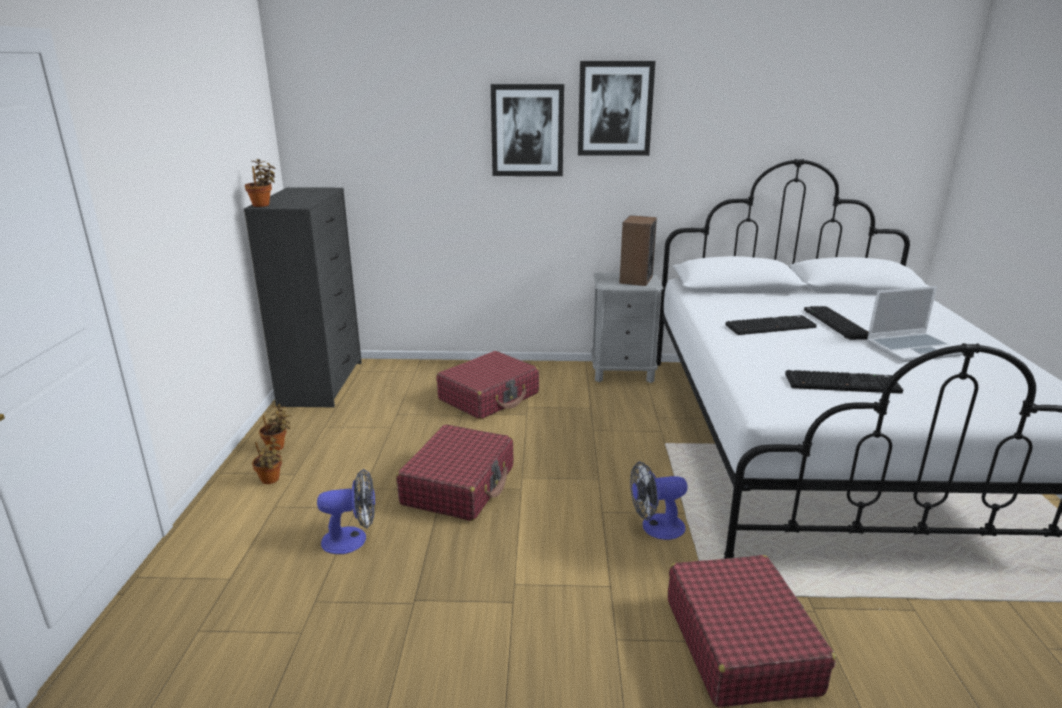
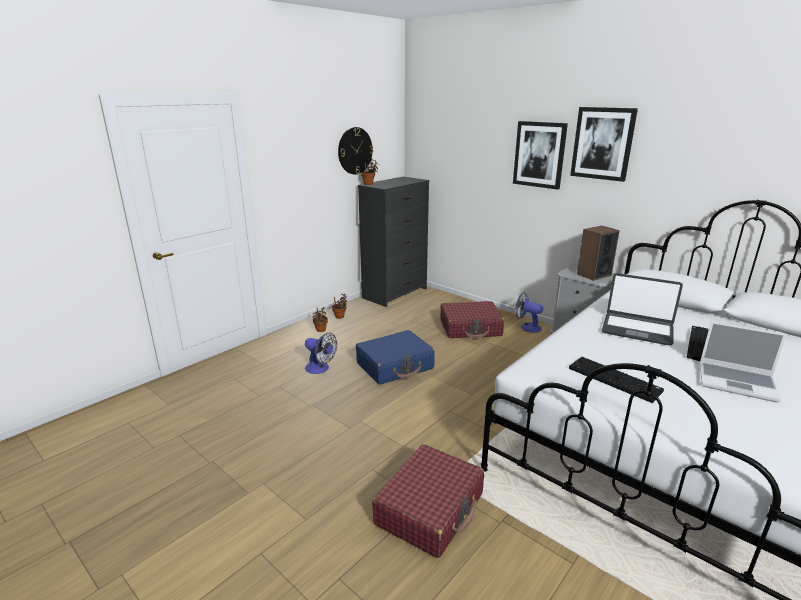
camera: 40 degrees right, 0 degrees up
(227, 148) = (355, 151): none -> wall clock
(459, 485) = (395, 366): red suitcase -> blue suitcase
(655, 527) = (468, 432): fan -> fan (526, 327)
(770, 326) = (637, 329): keyboard -> laptop

